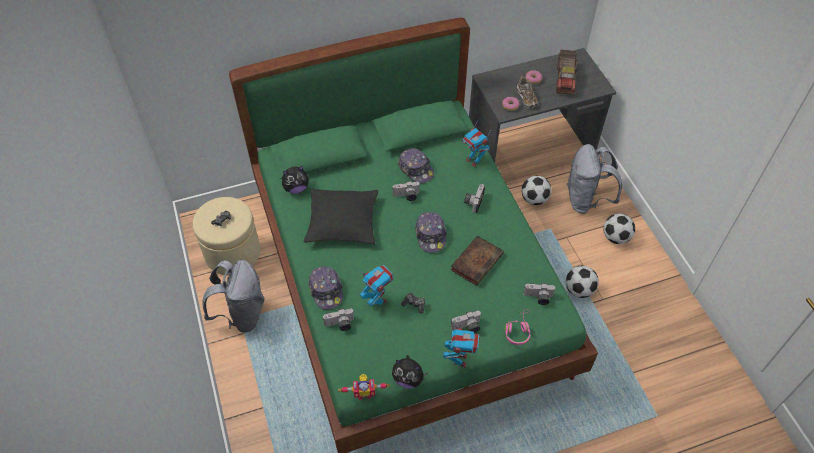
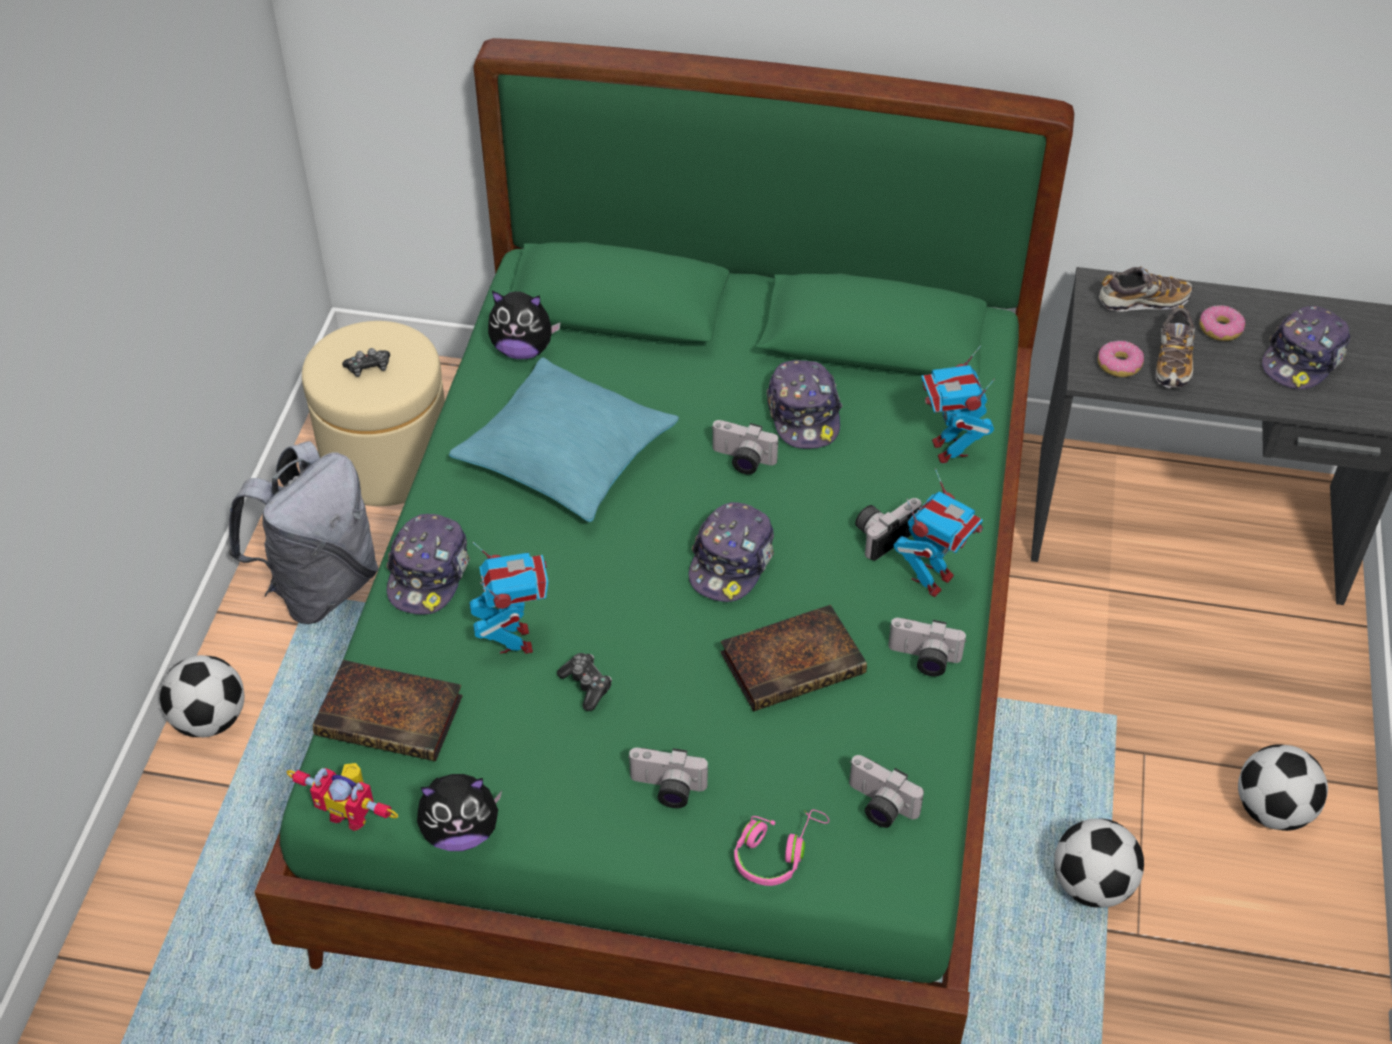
camera: 30 degrees right, 5 degrees down
(340, 325) = (403, 653): camera -> camera (923, 660)
(342, 222) = (566, 455): black pillow -> turquoise pillow
(355, 350) = (393, 716): none -> book
(408, 379) = (461, 832): plush toy -> plush toy turned 60 degrees counterclockwise
(459, 360) = (599, 848): toy robot -> toy robot (932, 579)
(502, 79) = (1142, 301): none -> shoe
(534, 199) = (1122, 635): football -> football (210, 720)
(565, 79) = (1303, 359): toy truck -> cap
(586, 200) = (1254, 692): grey backpack -> none

